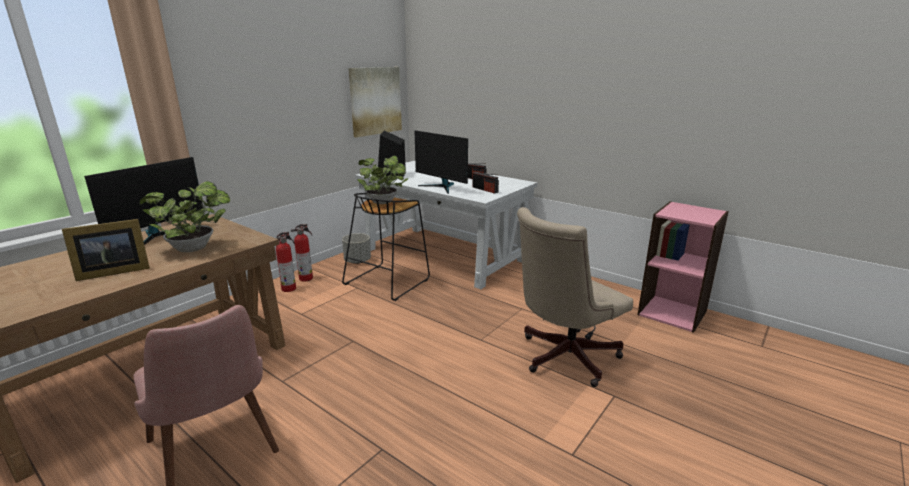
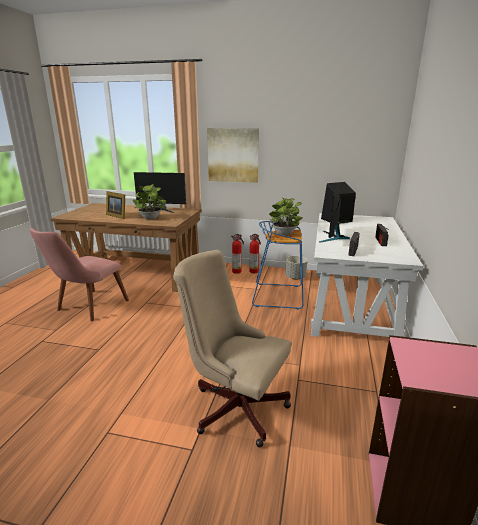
camera: 65 degrees right, 0 degrees up
(375, 101) = (360, 157): picture -> picture (233, 155)
(387, 281) = (279, 295): black stool -> blue stool

